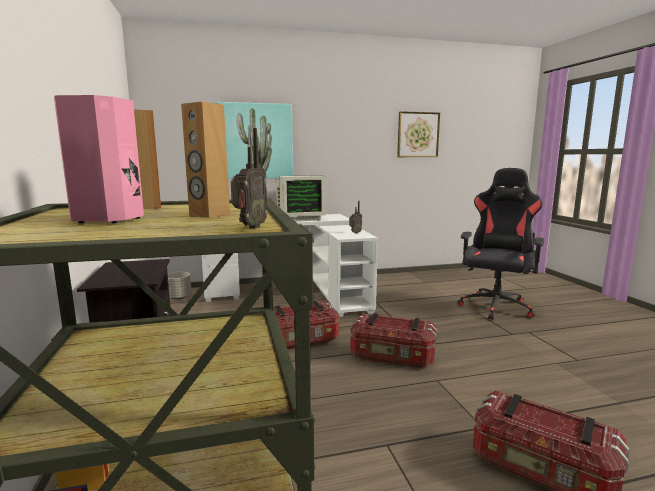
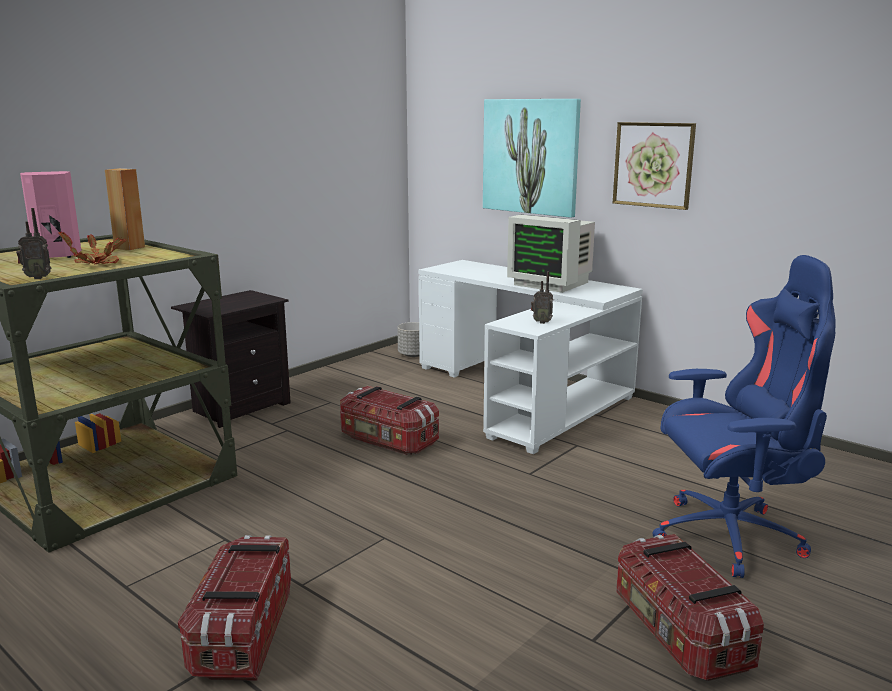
camera: 55 degrees right, 5 degrees up
(209, 215) = (97, 263): brown speaker -> potted plant
(392, 357) = (412, 498): storage box -> storage box (678, 633)
(418, 135) = (816, 154): picture -> picture (653, 165)
(495, 307) = (725, 536): black office chair -> blue office chair

